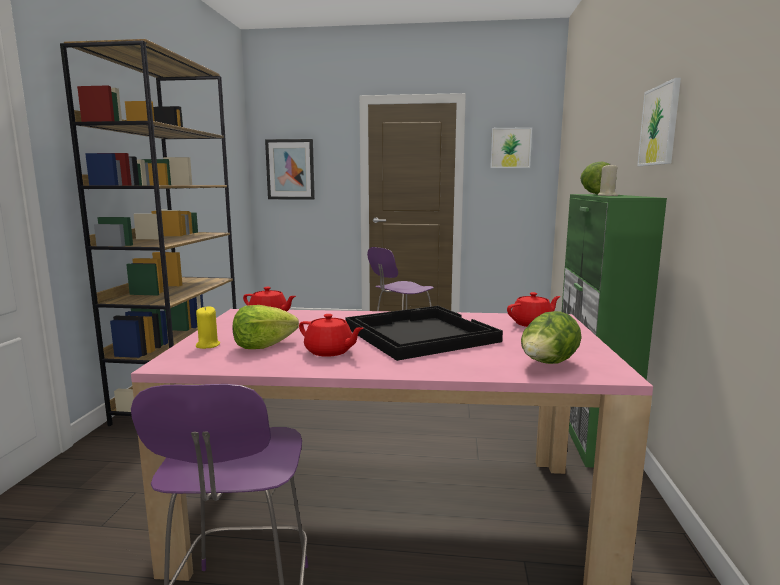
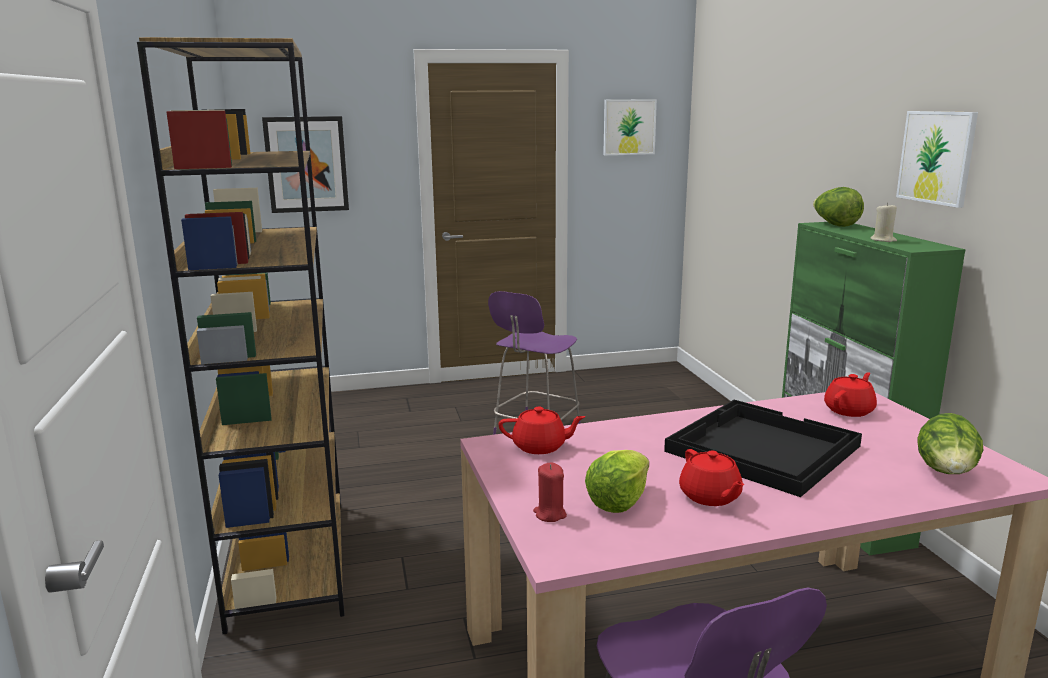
camera: 20 degrees left, 5 degrees up
(207, 345) = (550, 514): yellow candle -> red candle
(330, 351) = (710, 497): red teapot -> red teapot turned 60 degrees clockwise

